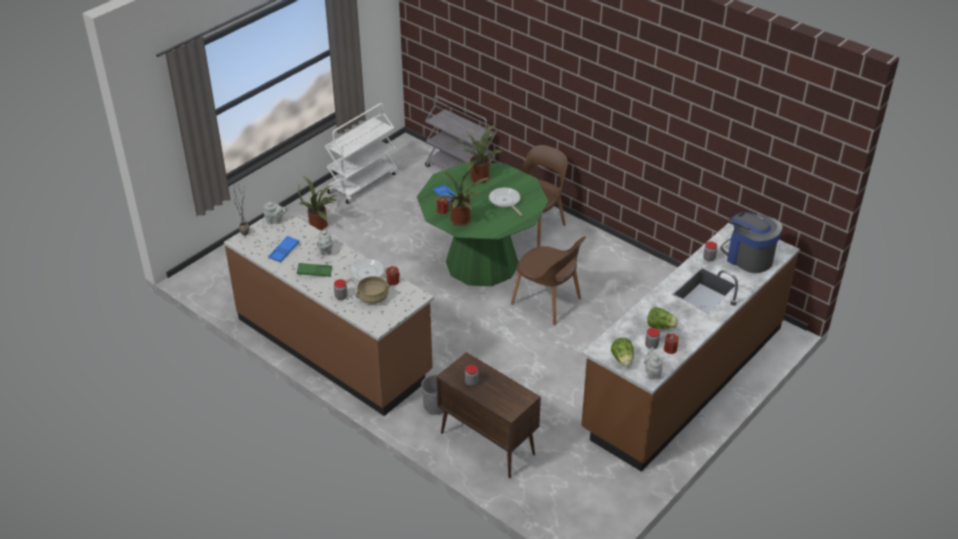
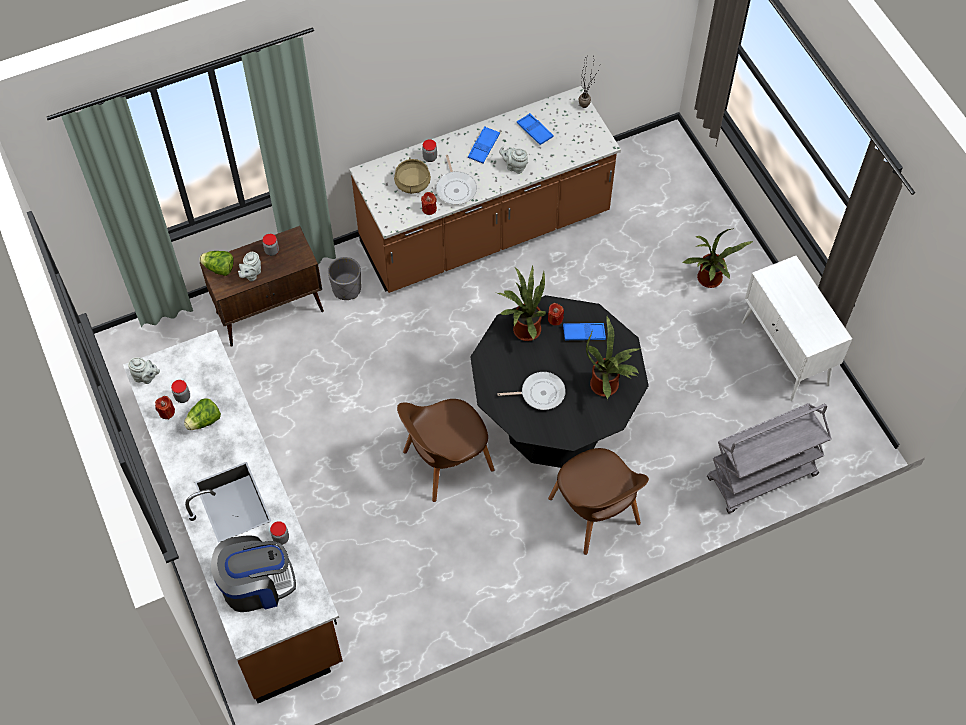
camera: 115 degrees right, 20 degrees up
(275, 221) = (595, 138): grey teapot -> grey teapot (251, 274)
(314, 272) = (483, 147): green tray -> blue tray
(362, 183) = (785, 354): white cart -> white cabinet
(482, 263) = (554, 423): green dining table -> black dining table
(623, 360) = (180, 360): lettuce -> lettuce (219, 268)

